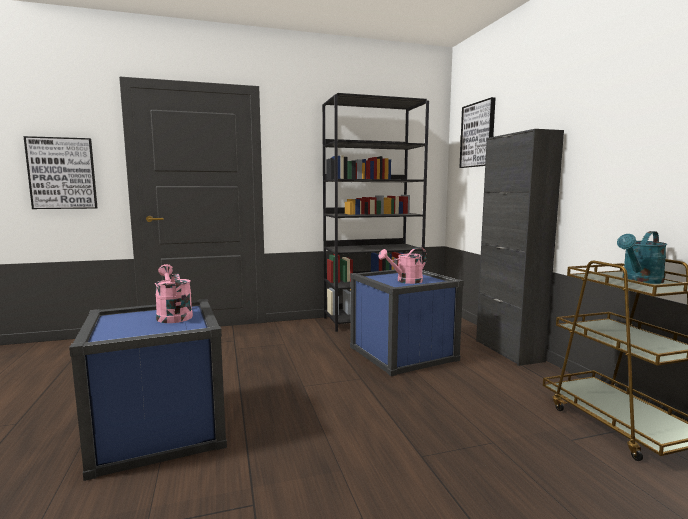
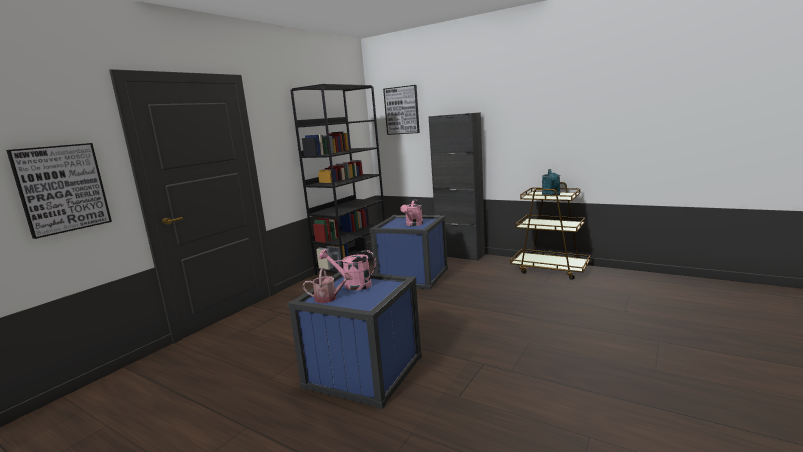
camera: 40 degrees left, 5 degrees up
(123, 319) = (329, 298): none -> watering can

